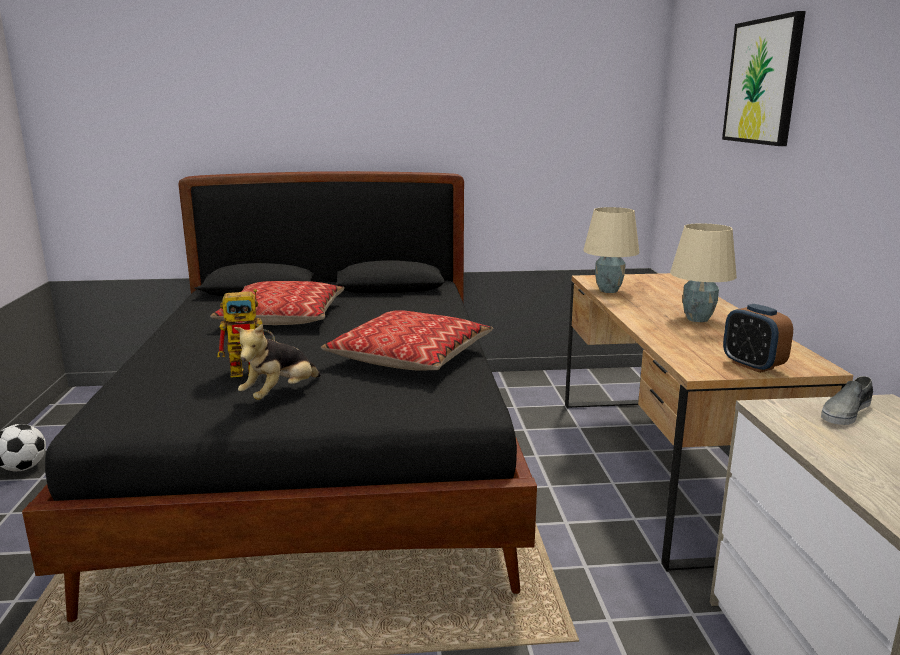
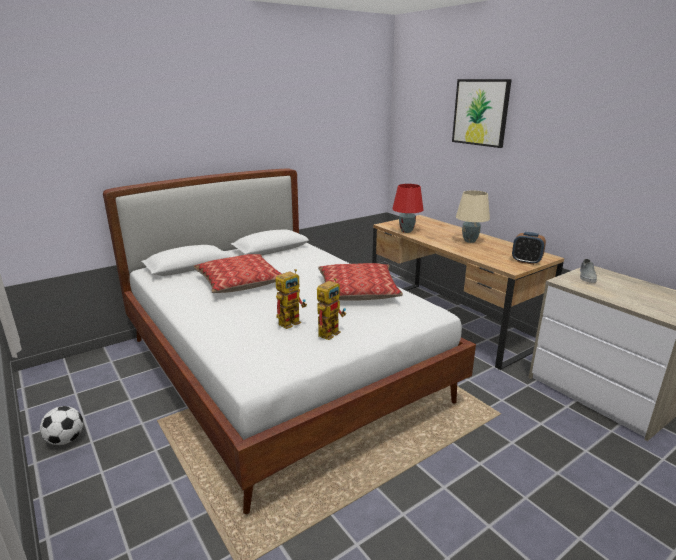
camera: 30 degrees left, 5 degrees up
(280, 394) = (330, 331): plush toy -> toy robot
(323, 463) = (280, 369): black bed -> white bed
(608, 290) = (406, 231): beige table lamp -> red table lamp

